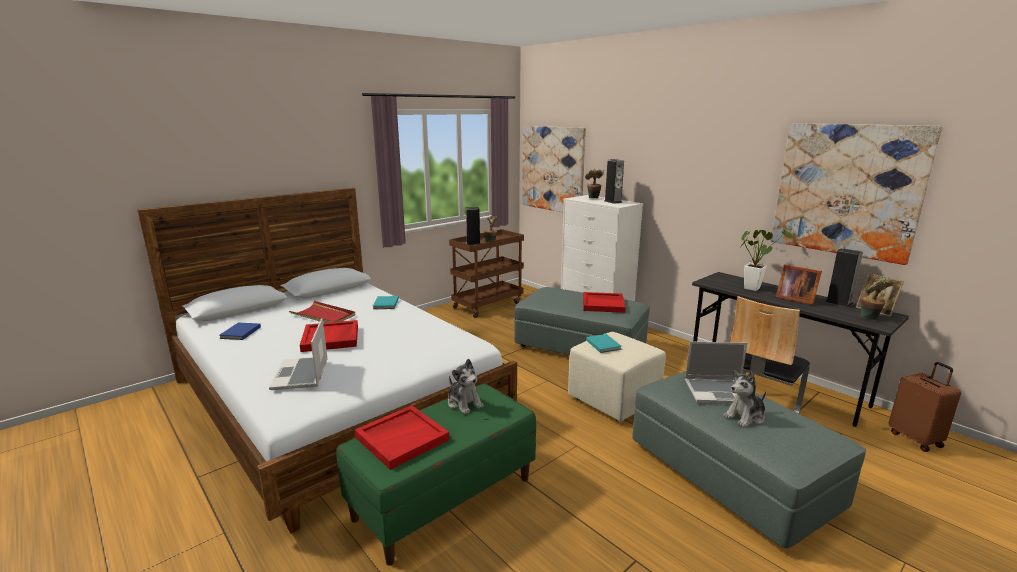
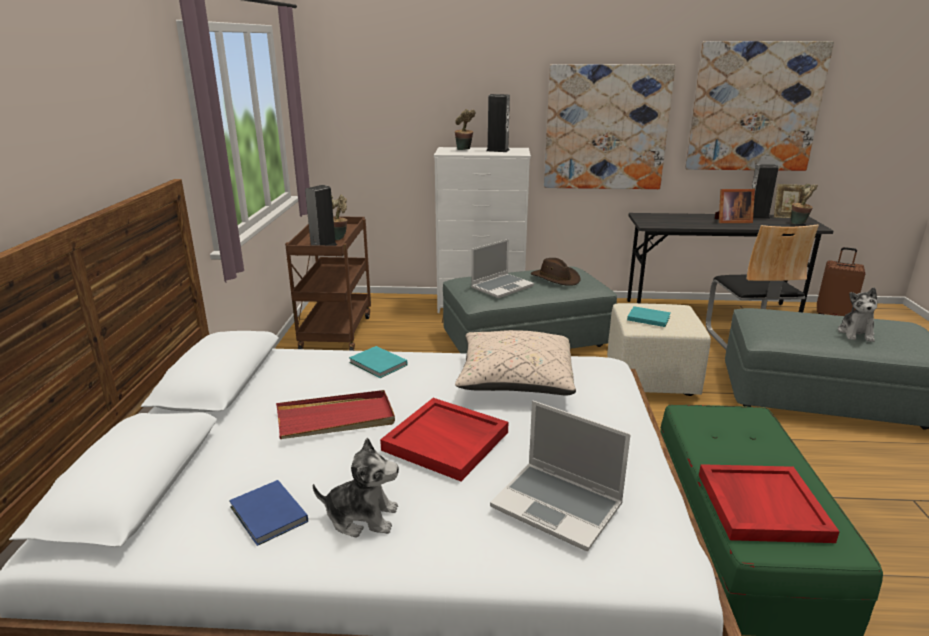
camera: 45 degrees left, 5 degrees up
(415, 332) = (515, 381): none -> beige pillow
(464, 403) = (707, 434): plush toy -> plush toy (362, 517)
(552, 169) = (368, 116): picture -> picture (606, 128)
(603, 304) = (555, 278): red tray -> brown hat
(719, 392) = (804, 322): laptop -> laptop (502, 287)
(753, 287) = (686, 220): potted plant -> none

